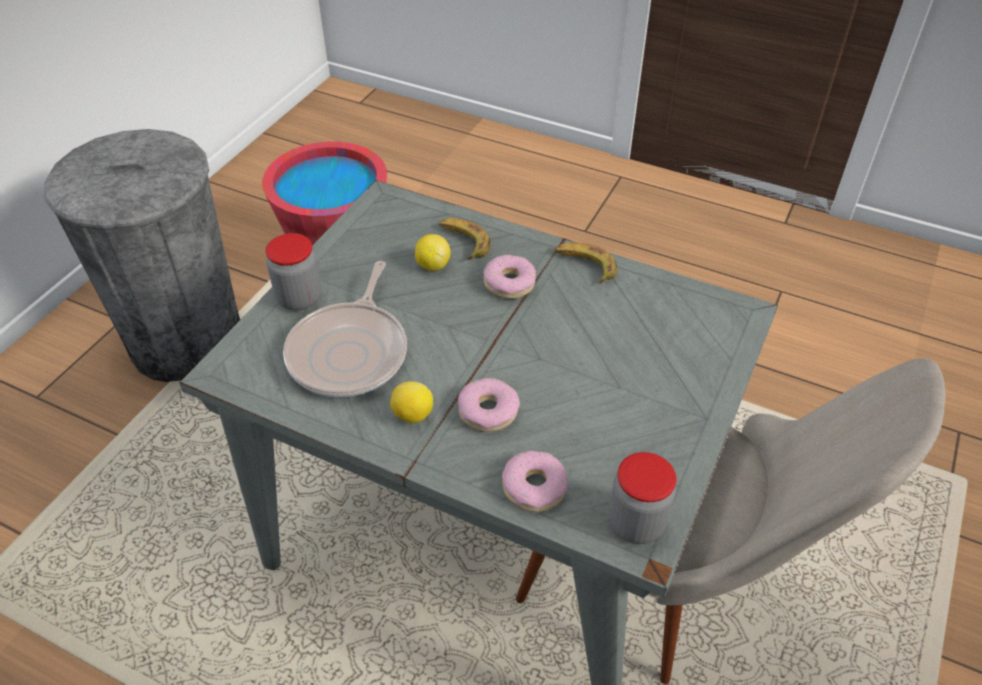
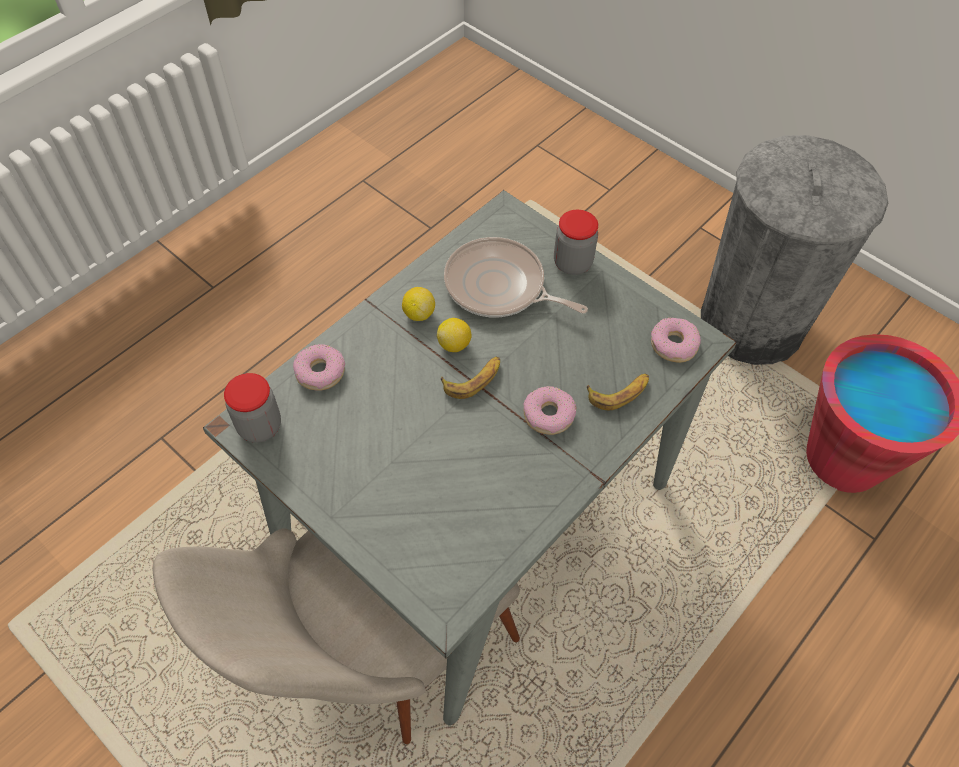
camera: 105 degrees right, 10 degrees up
(433, 265) = (590, 361): lemon -> lemon (454, 344)
(488, 411) = (403, 361): donut -> donut (674, 344)
(585, 266) = (556, 487): banana -> banana (473, 379)

